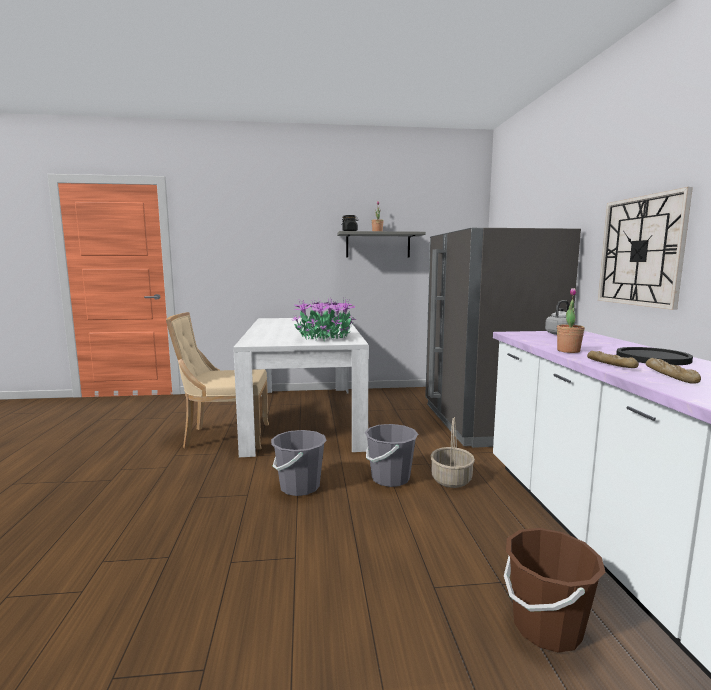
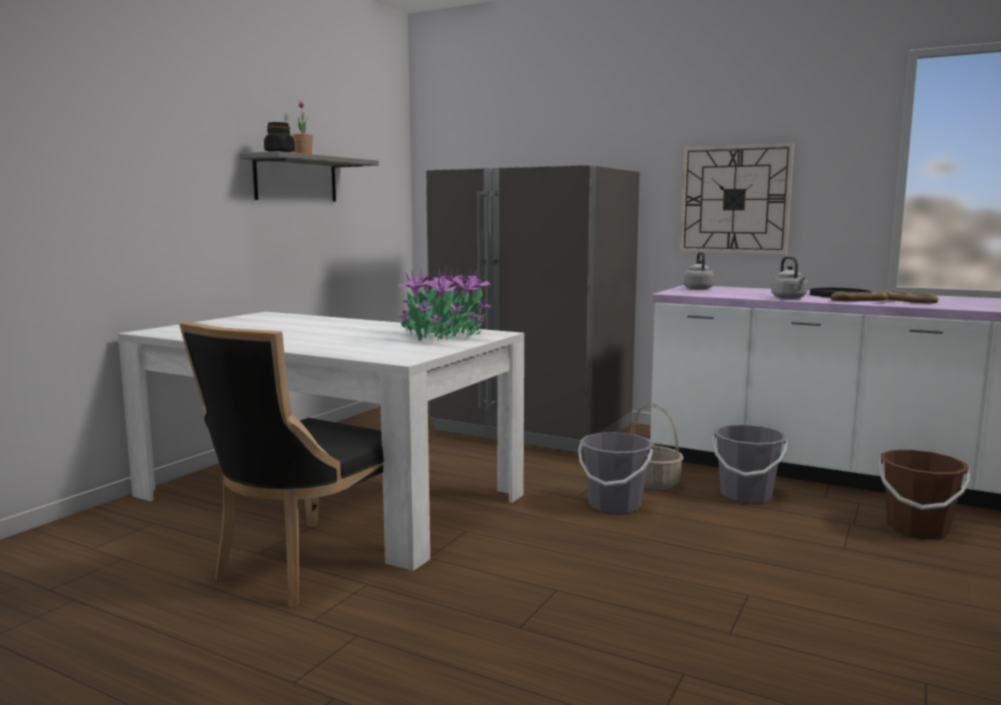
camera: 55 degrees left, 0 degrees up
(224, 437) = (304, 565): beige chair -> black chair
(299, 487) = (575, 554): grey bucket -> grey bucket (746, 495)
(568, 351) = (789, 298): potted plant -> grey kettle

